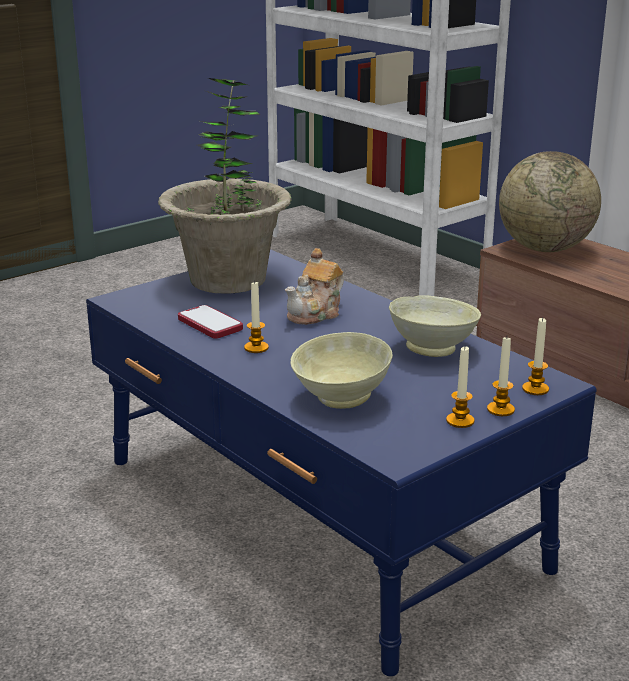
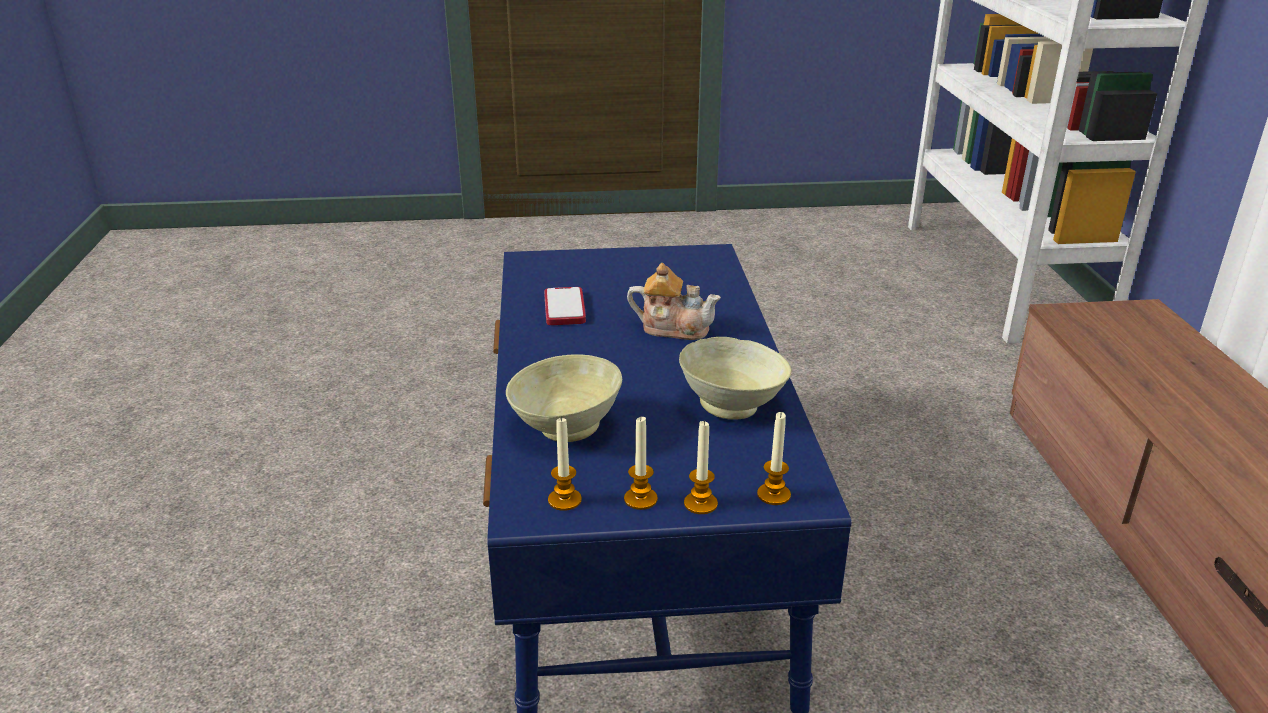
camera: 35 degrees right, 5 degrees up
(228, 280) = (645, 267): potted plant -> none
(256, 348) = (568, 346): candle -> candle (564, 500)
(316, 314) = (673, 328): teapot -> teapot turned 150 degrees counterclockwise
(544, 248) = (1115, 325): globe -> none

